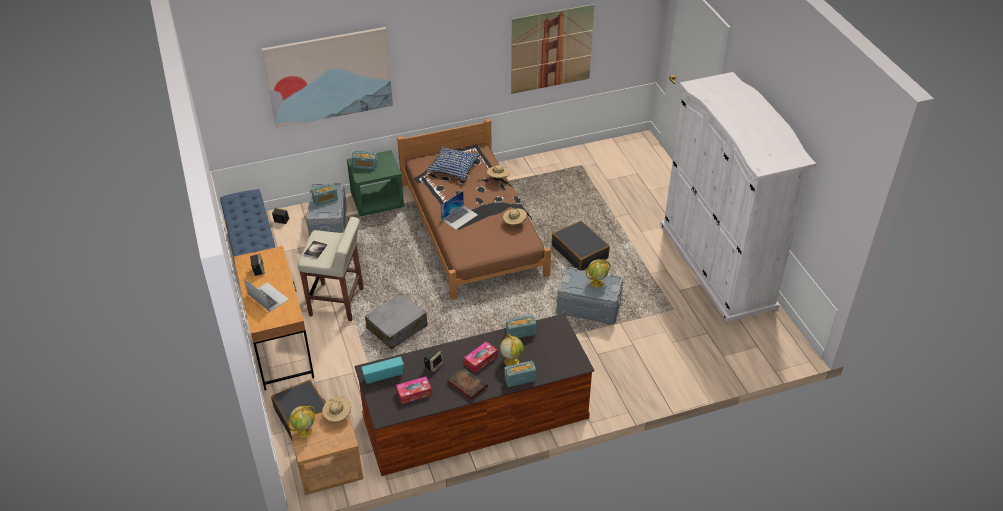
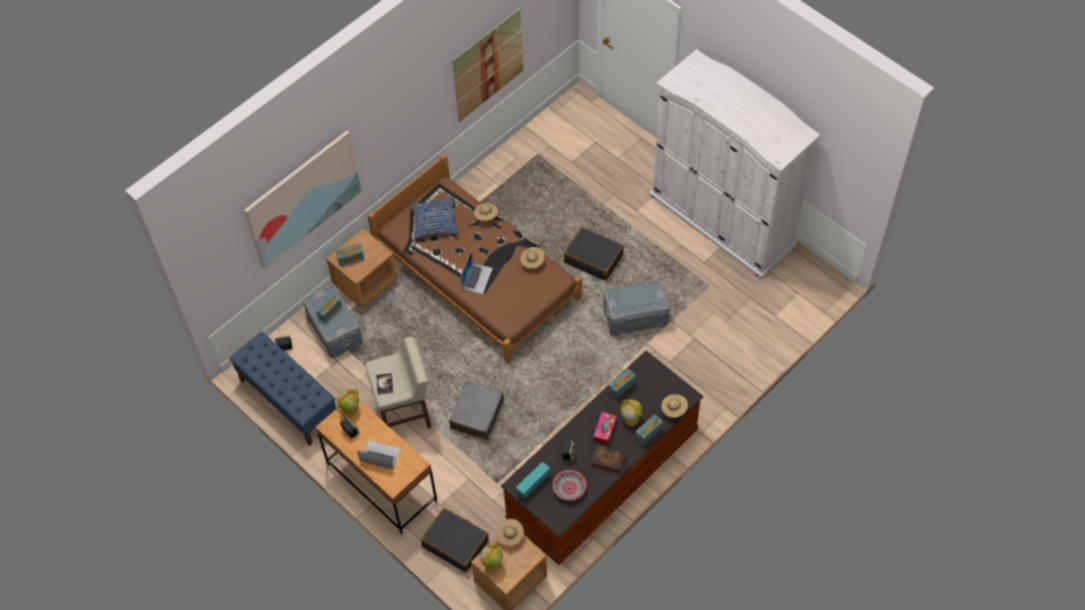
camera: 25 degrees left, 15 degrees up
(377, 201) = (365, 282): green nightstand -> brown nightstand
(414, 393) = (569, 488): tissue box -> bowl
(557, 370) = (674, 410): none -> beige hat
(597, 282) = (641, 295): globe -> globe (350, 409)

